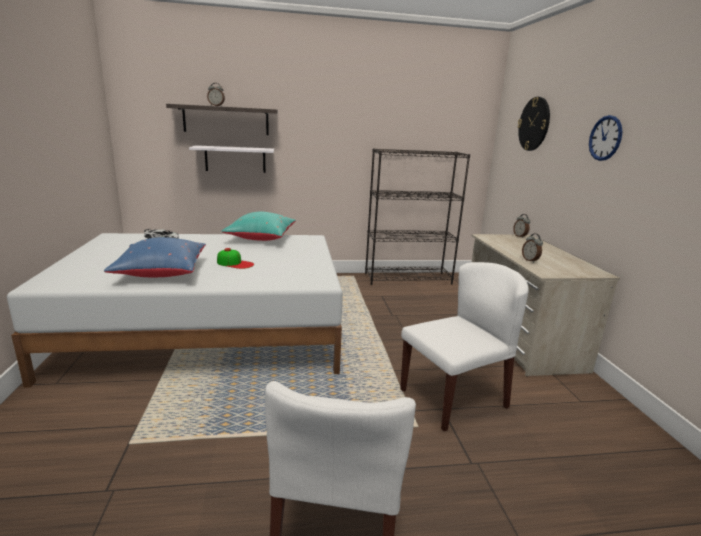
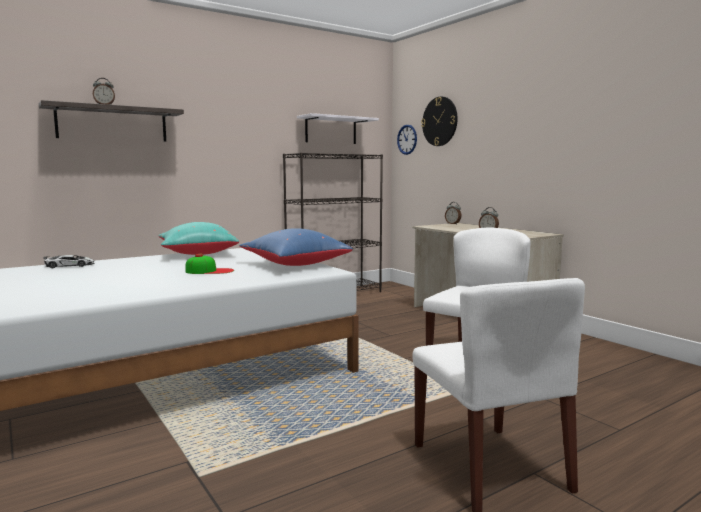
camera: 25 degrees left, 10 degrees down
(161, 273) = (137, 286): blue pillow -> blue pillow (294, 265)
(235, 159) = (125, 171): white shelf -> white shelf (331, 130)
(605, 138) = (521, 122): wall clock -> wall clock (407, 139)

